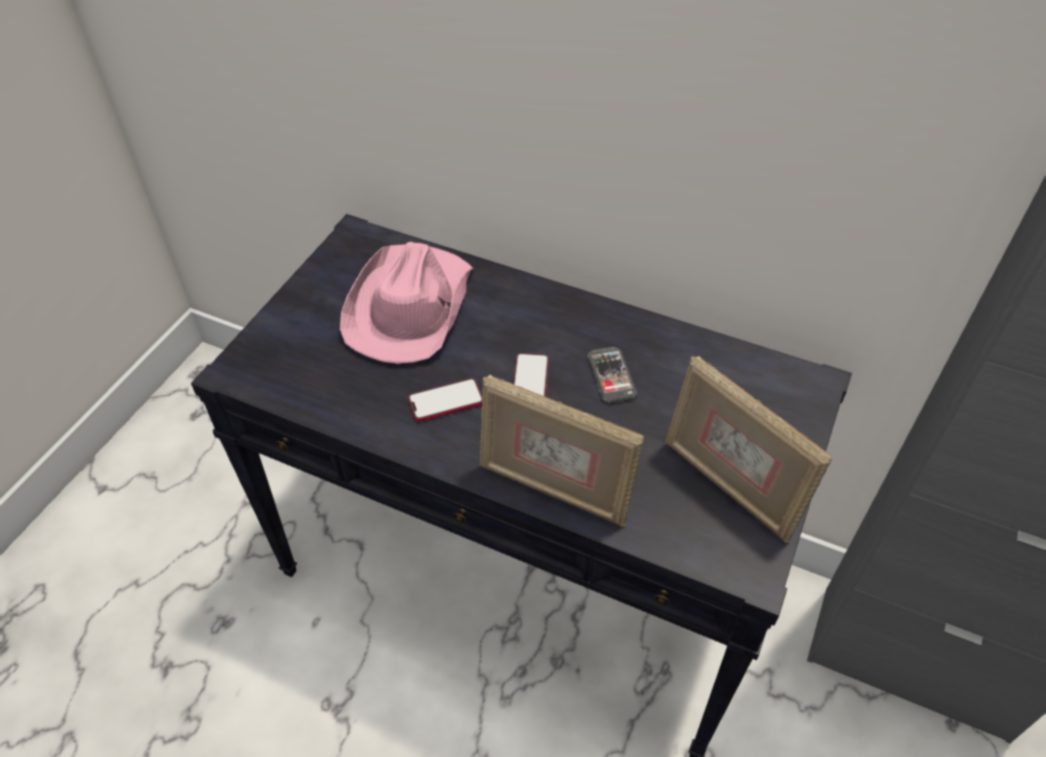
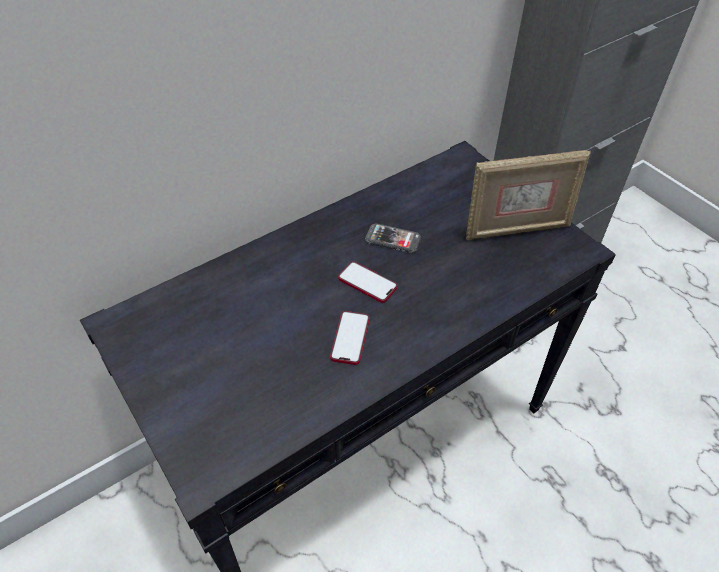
camera: 60 degrees left, 0 degrees up
(409, 307) = (233, 321): pink hat -> none
(554, 489) = (470, 312): picture frame -> none

